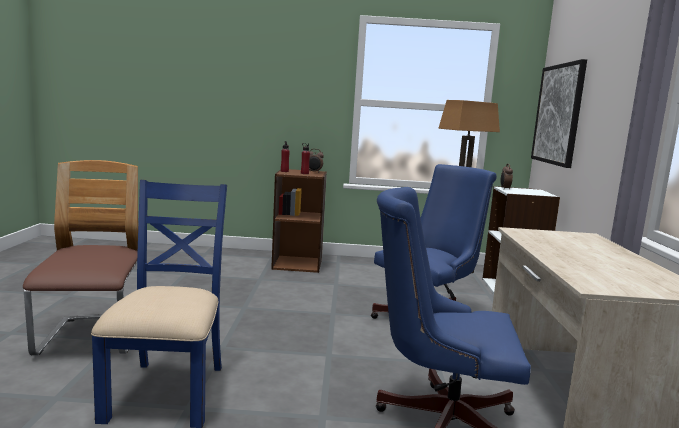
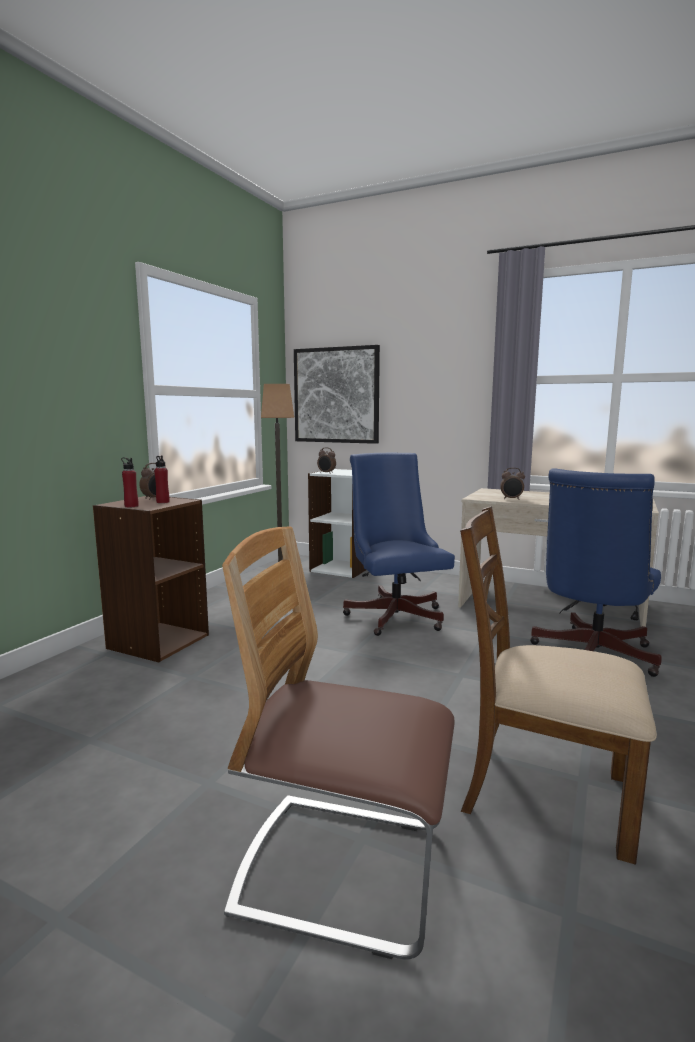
camera: 65 degrees left, 0 degrees up
(168, 391) = (544, 792): blue chair -> brown chair
(537, 240) = (511, 499): none -> alarm clock

